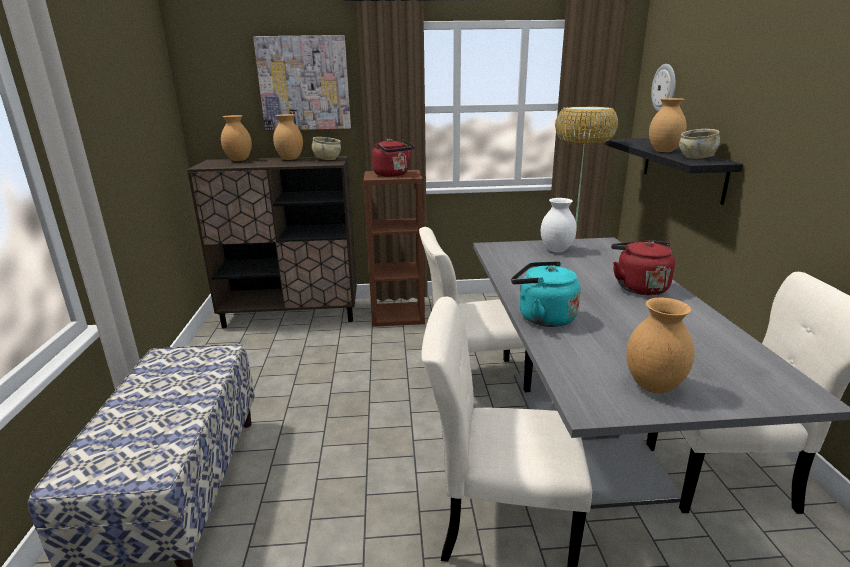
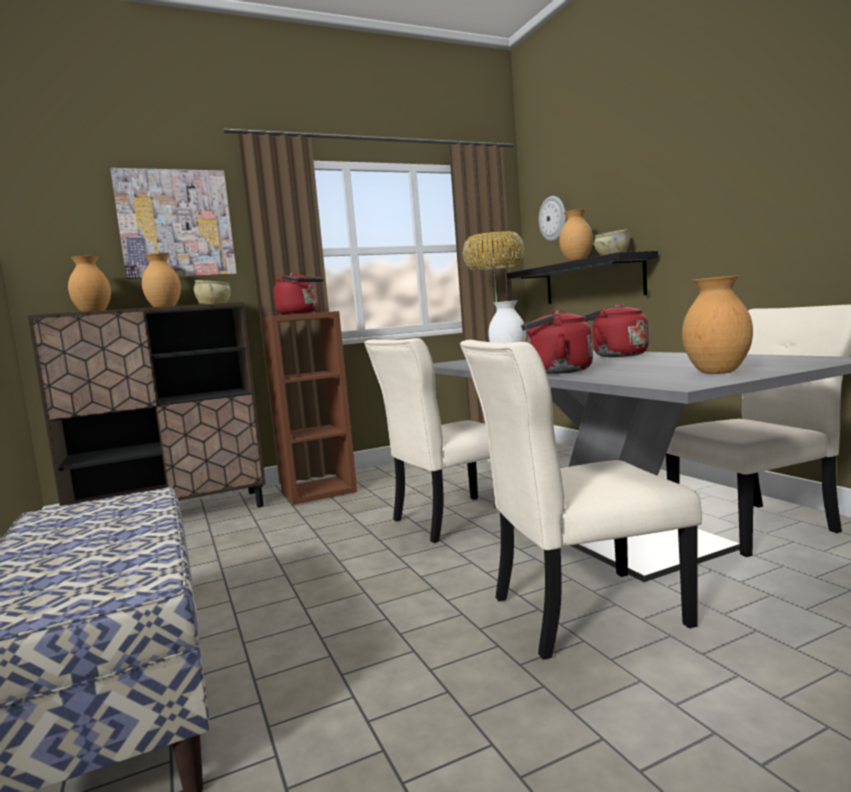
camera: 20 degrees left, 15 degrees down
(542, 317) = (555, 372): turquoise kettle -> red kettle

